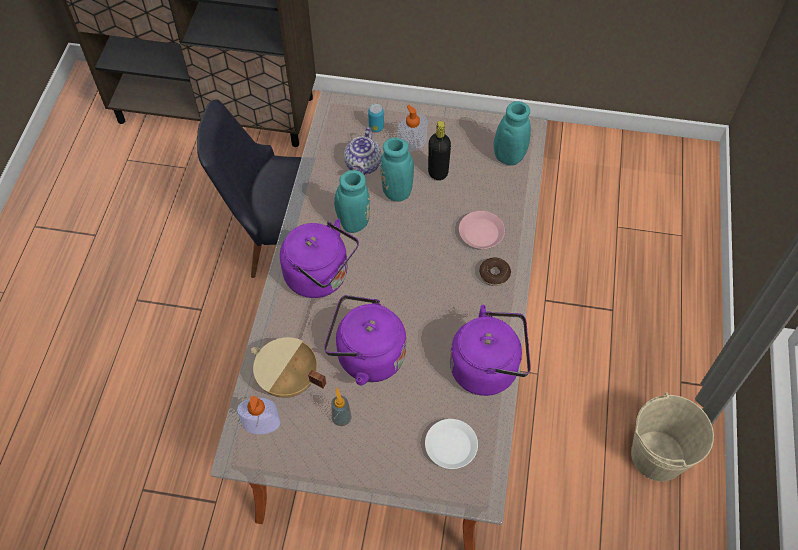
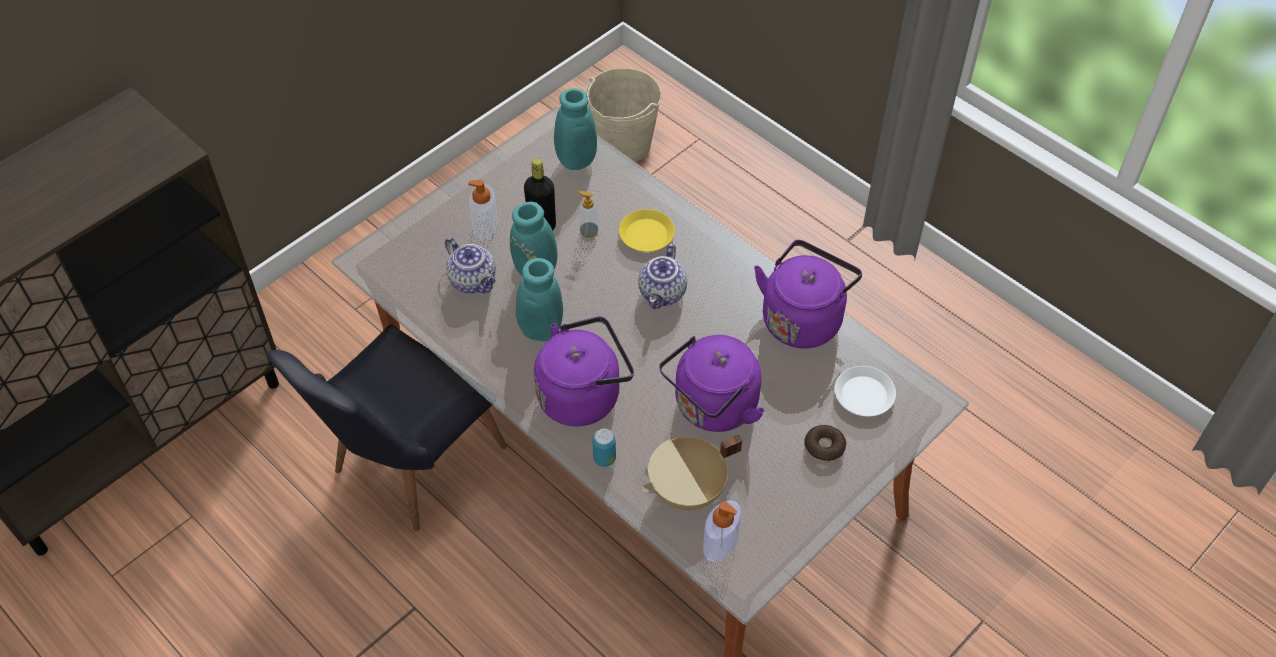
camera: 55 degrees left, 5 degrees down
(341, 418) = (767, 468): soap dispenser -> soap dispenser (589, 231)
(376, 127) = (434, 242): can -> can (604, 458)
(439, 272) = (663, 294): none -> teapot
(481, 232) = (646, 234): pink plate -> yellow plate
(494, 274) = (703, 253): donut -> donut (824, 447)
(657, 456) = (906, 306): beige bucket -> beige bucket (623, 144)

